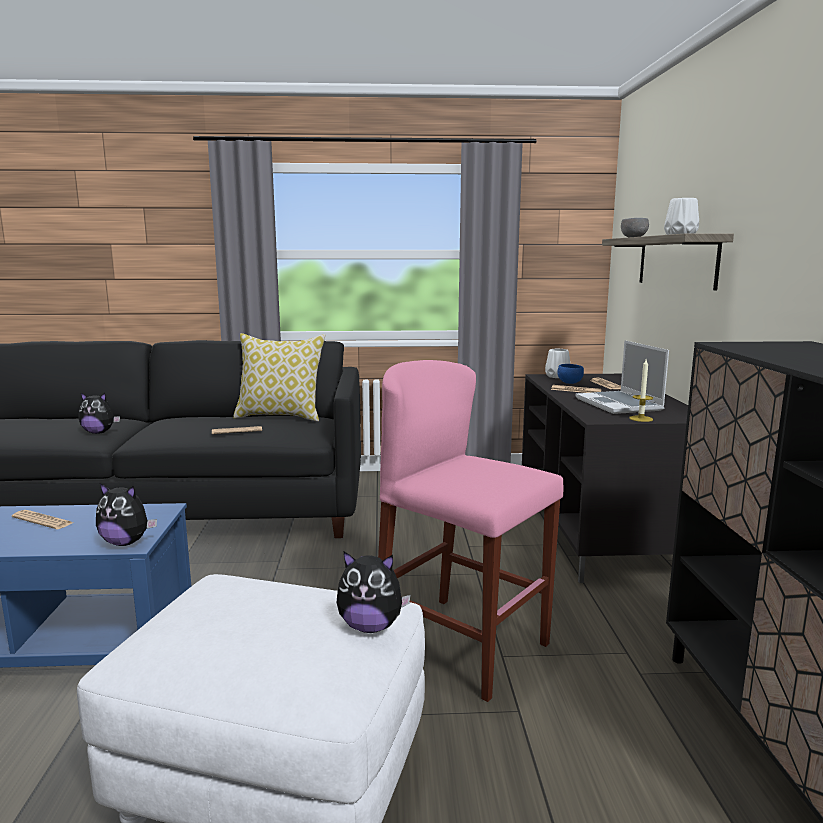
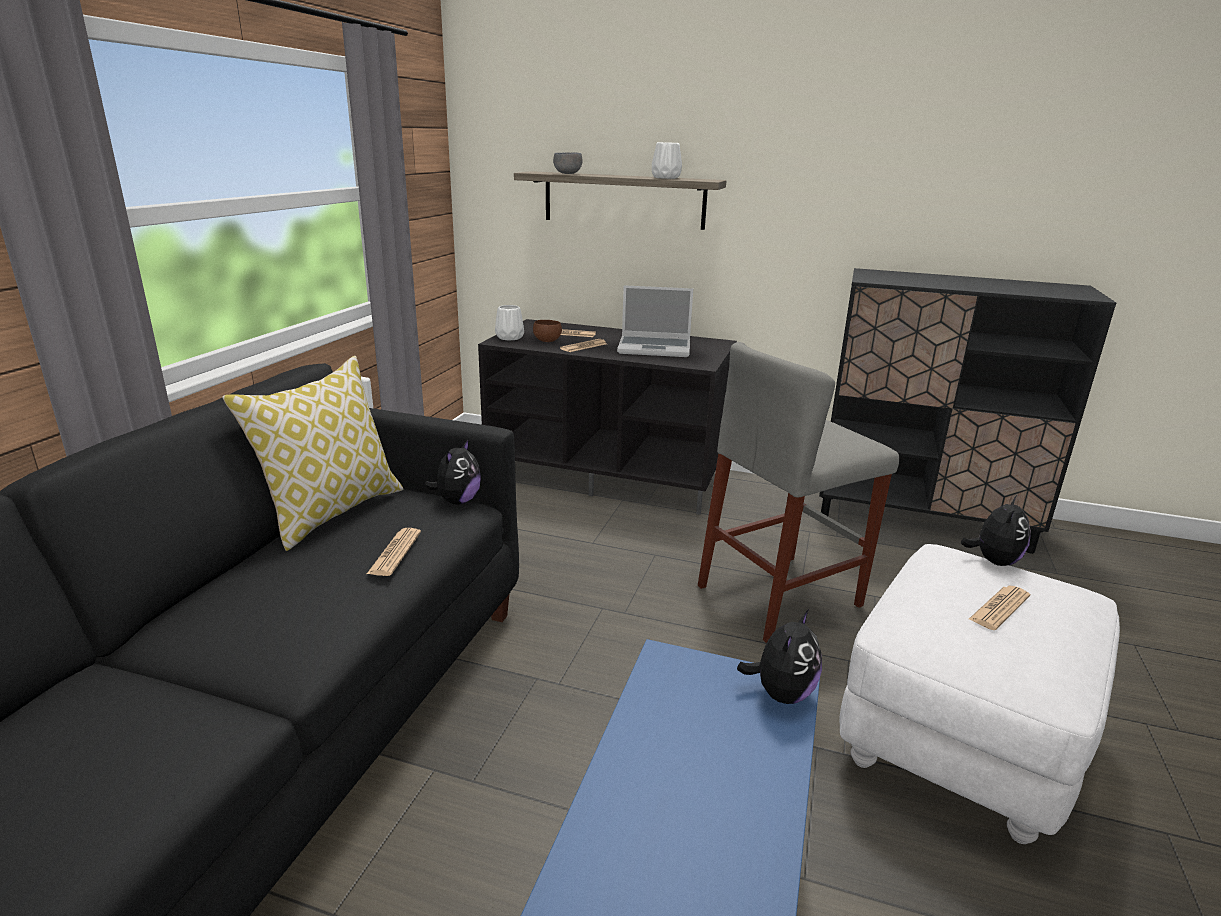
camera: 70 degrees left, 10 degrees up
(42, 520) = (659, 790): newspaper -> newspaper (999, 608)
(99, 432) = (175, 717): plush toy -> plush toy (457, 501)
(462, 645) = (779, 596): pink stool -> grey stool
(570, 383) = (548, 341): blue bowl -> brown bowl
(641, 419) = (709, 354): candle -> none

